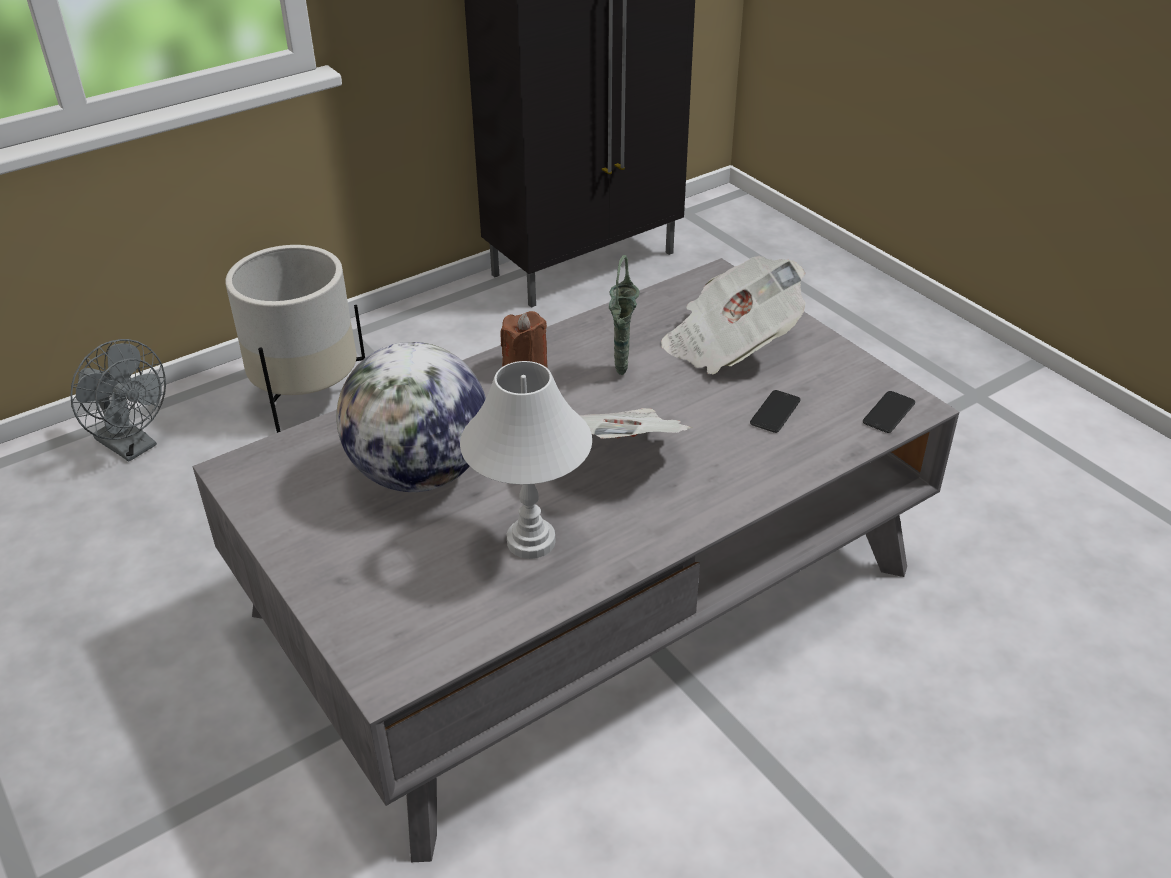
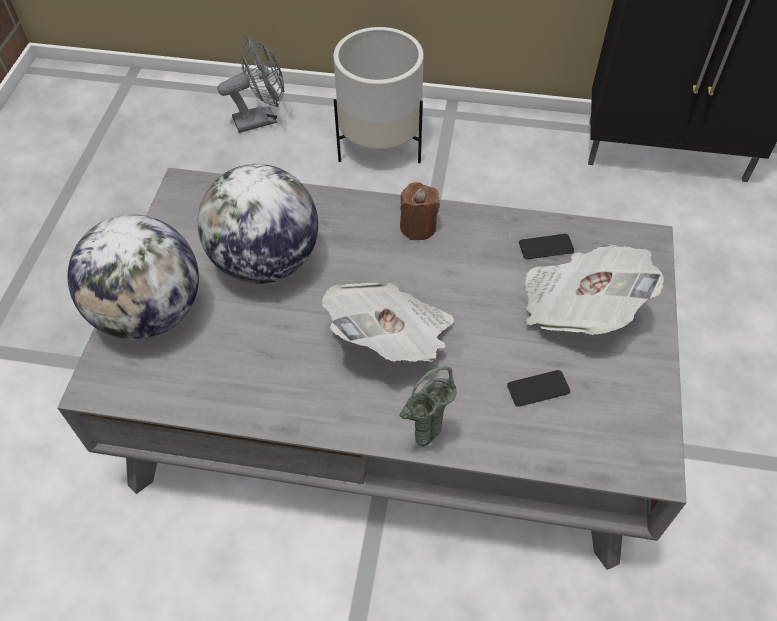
camera: 45 degrees right, 15 degrees up
(133, 446) = (261, 119): grey fan -> grey fan turned 105 degrees counterclockwise
(358, 585) = (150, 313): none -> globe
(532, 541) = (266, 361): white table lamp -> none
(621, 374) = (472, 276): green vase -> green vase (425, 443)
(888, 413) = (624, 457): phone -> phone (546, 247)

